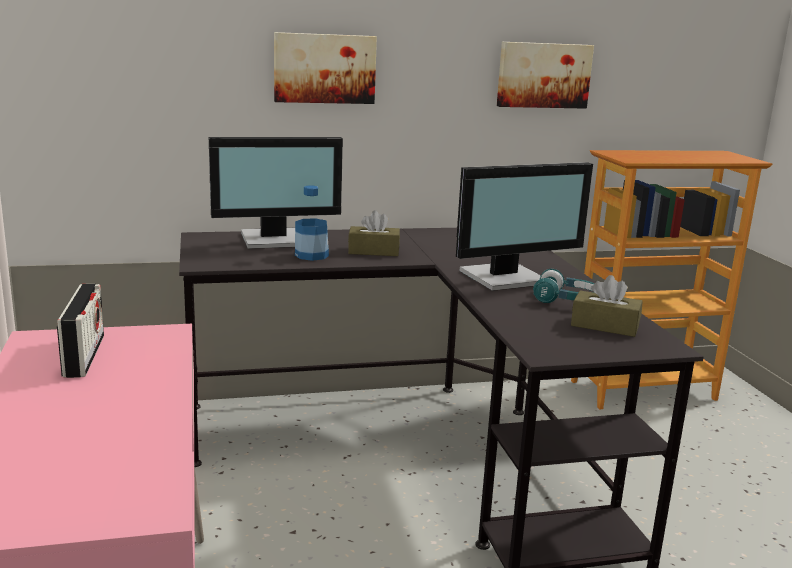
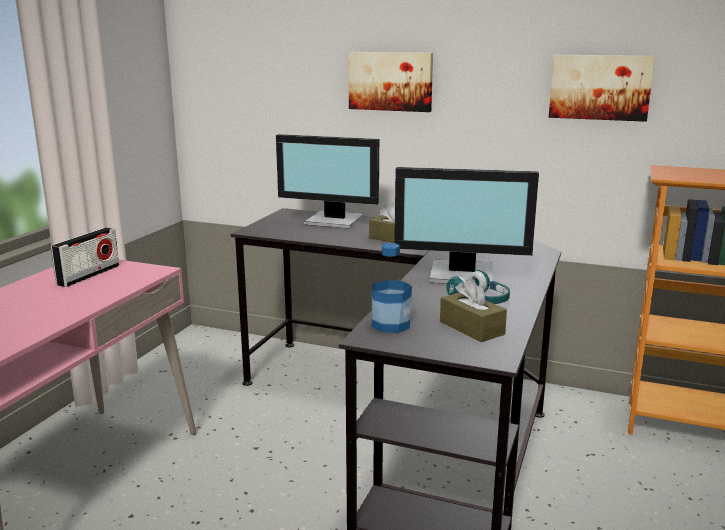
camera: 35 degrees right, 0 degrees up
(312, 255) = (339, 235): bottle -> bottle (391, 324)

